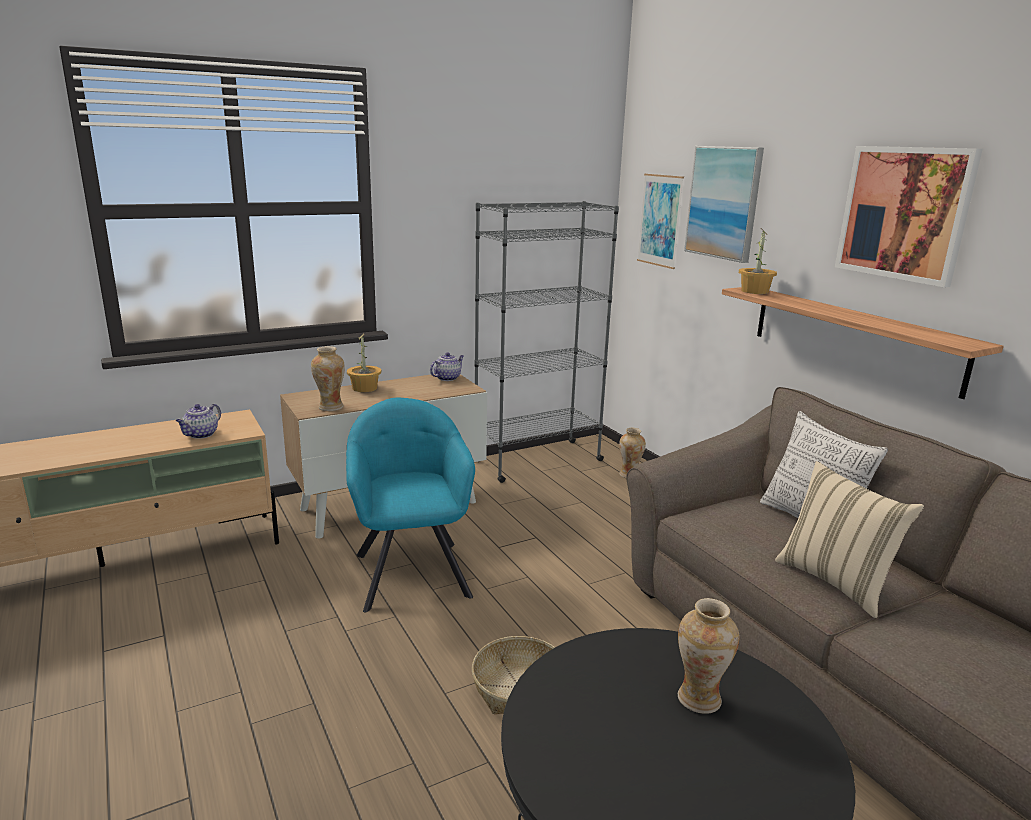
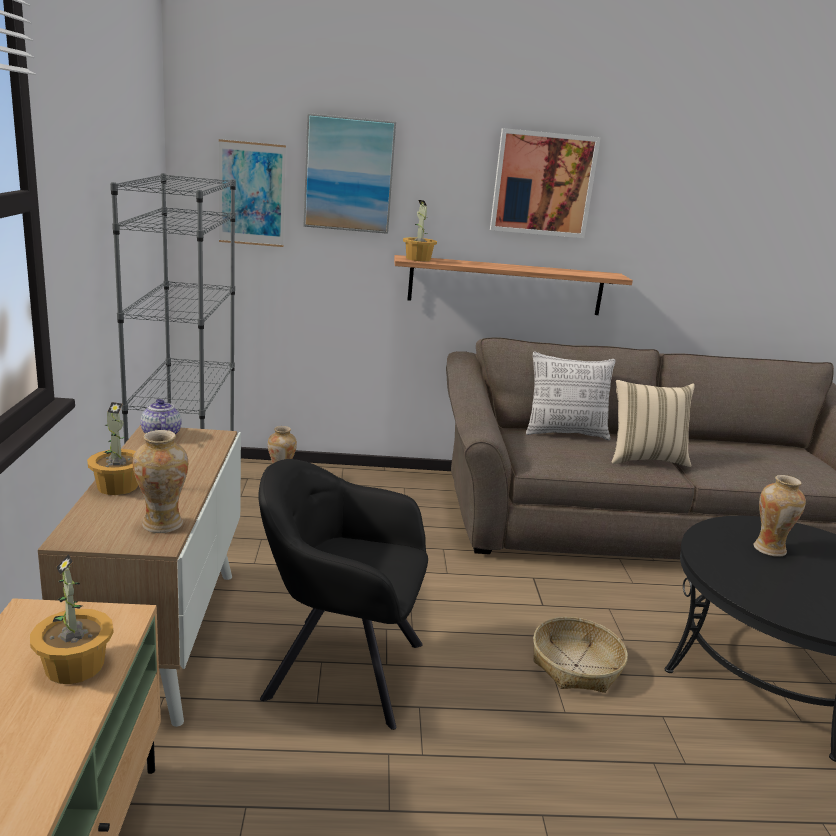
camera: 65 degrees left, 0 degrees up
(201, 435) = (76, 665): teapot -> potted plant
(411, 571) = (338, 668): turquoise armchair -> black armchair

